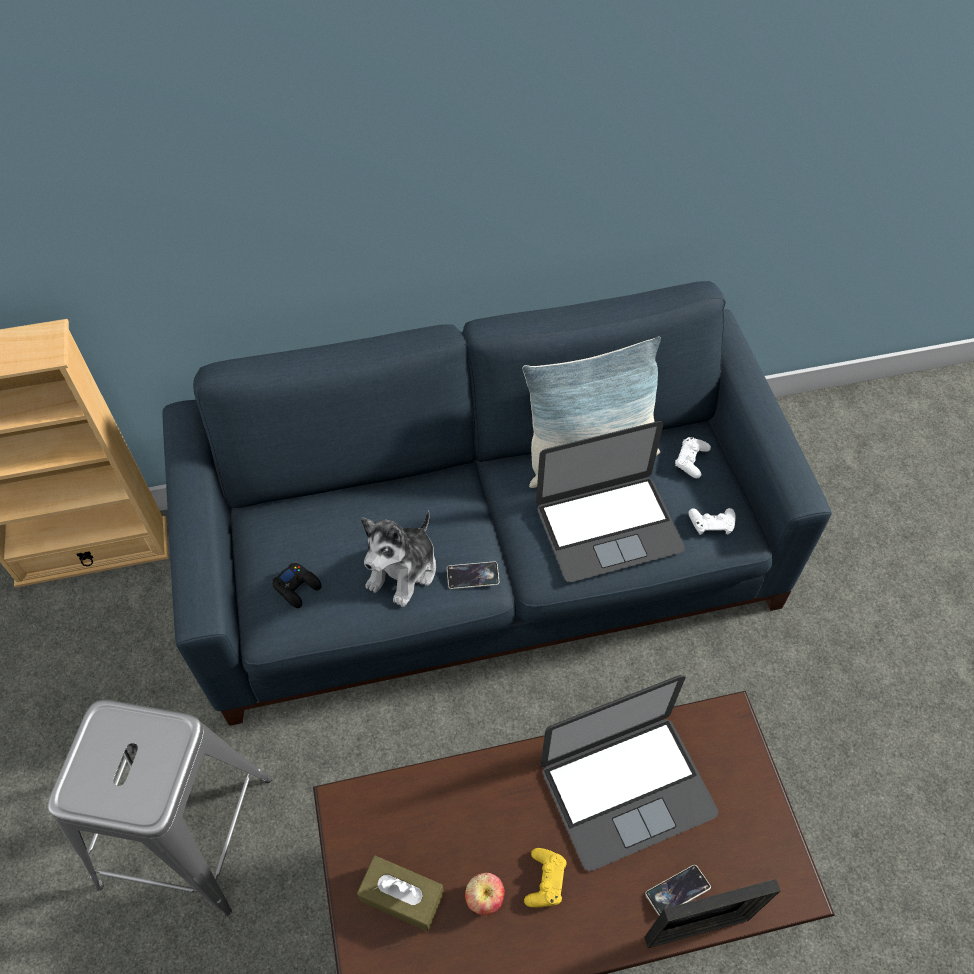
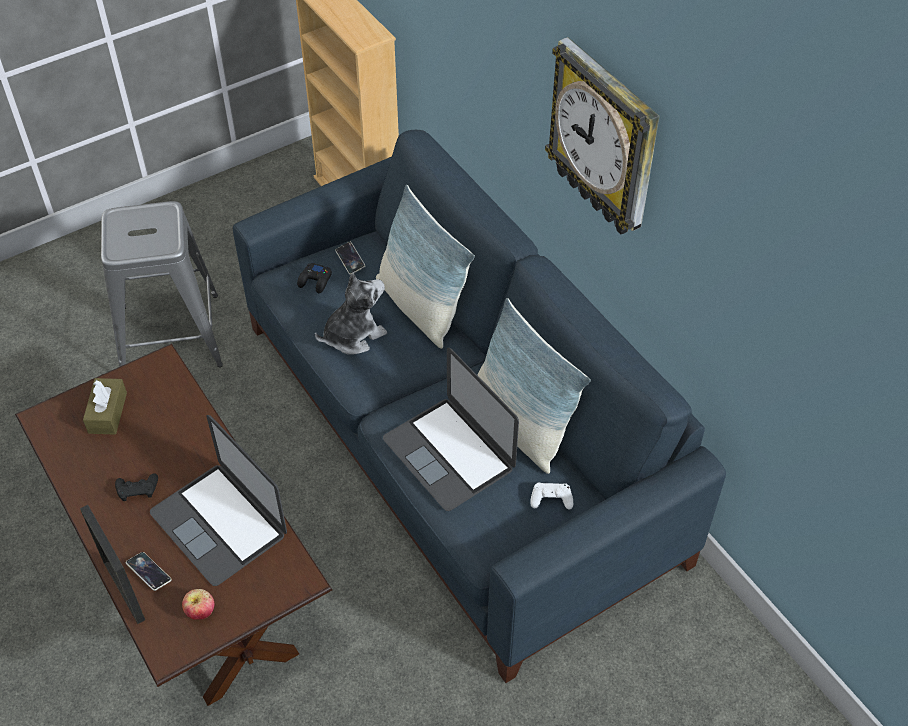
camera: 70 degrees right, 5 degrees down
(388, 495) = (420, 307): none -> pillow
(403, 570) = (353, 335): plush toy -> plush toy turned 135 degrees clockwise
(473, 577) = (364, 378): phone -> phone (350, 260)
(485, 898) = (117, 458): apple -> apple (201, 612)
(495, 140) = (605, 140): none -> wall clock
(545, 880) = (137, 489): yellow game controller -> black game controller
(711, 523) = (486, 527): white game controller -> none

